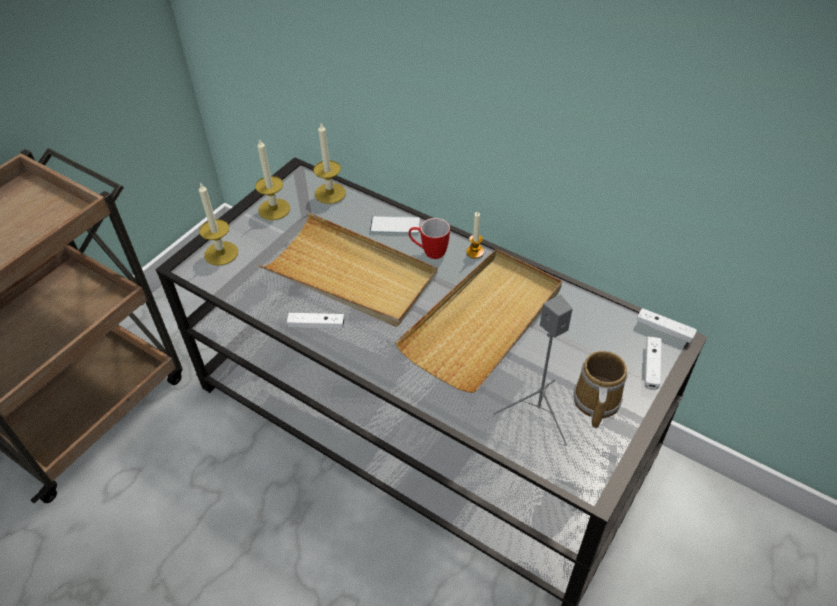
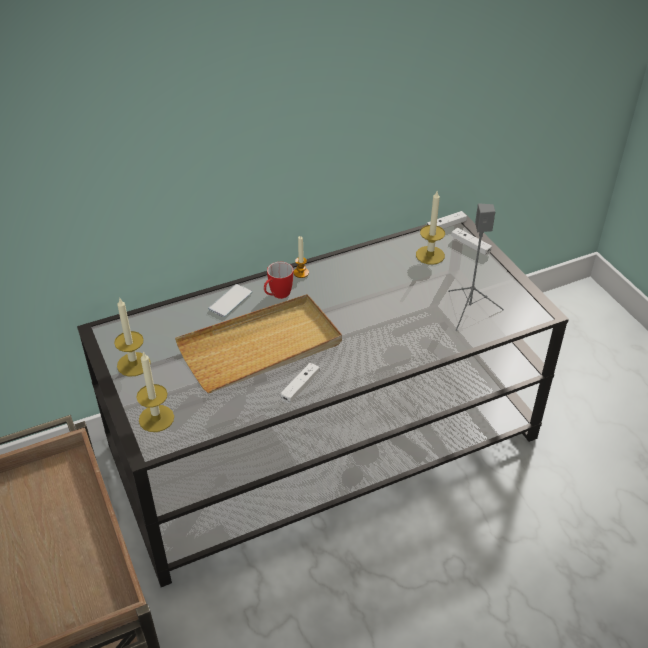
camera: 60 degrees left, 5 degrees down
(330, 193) = (152, 322): candle -> candle (430, 255)
(484, 322) = (372, 299): beige tray -> none
(594, 402) = (479, 282): mug -> none

